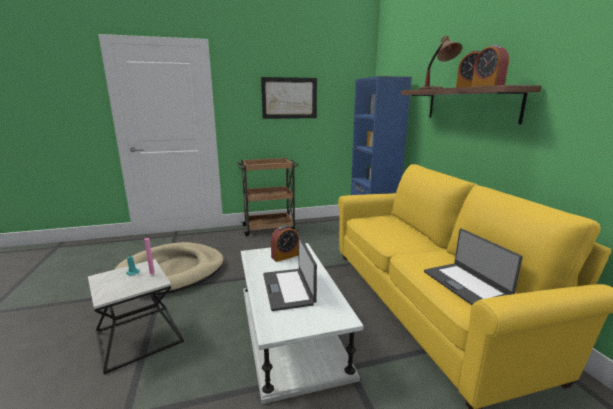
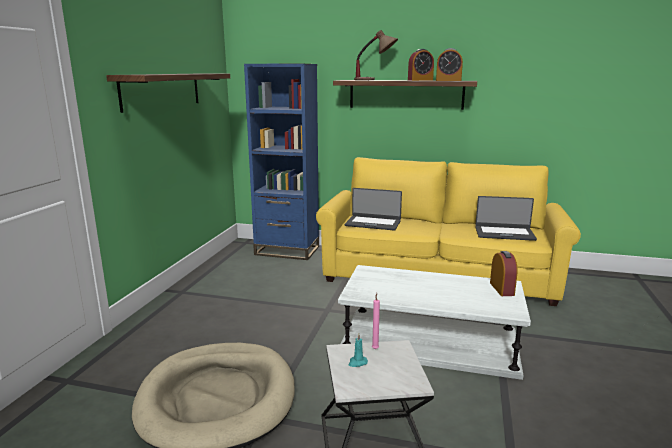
camera: 60 degrees left, 0 degrees up
(269, 228) = (183, 298): brown cart -> none
(285, 256) = (378, 280): alarm clock -> alarm clock (501, 289)
(289, 98) = (162, 90): picture -> shelf
(289, 288) = (449, 292): laptop -> laptop (373, 223)

